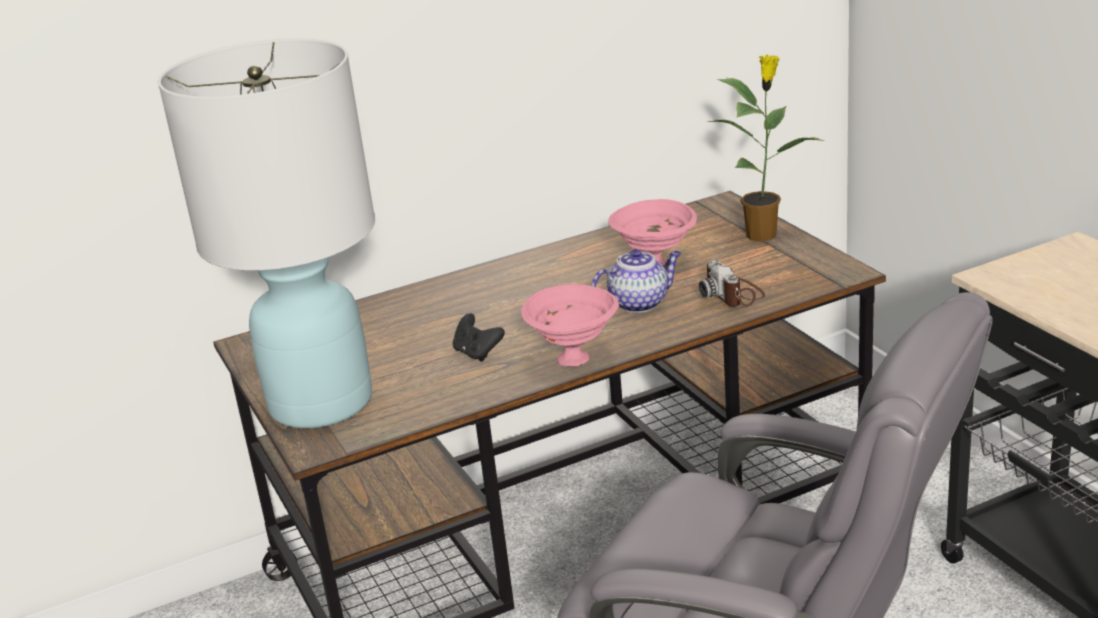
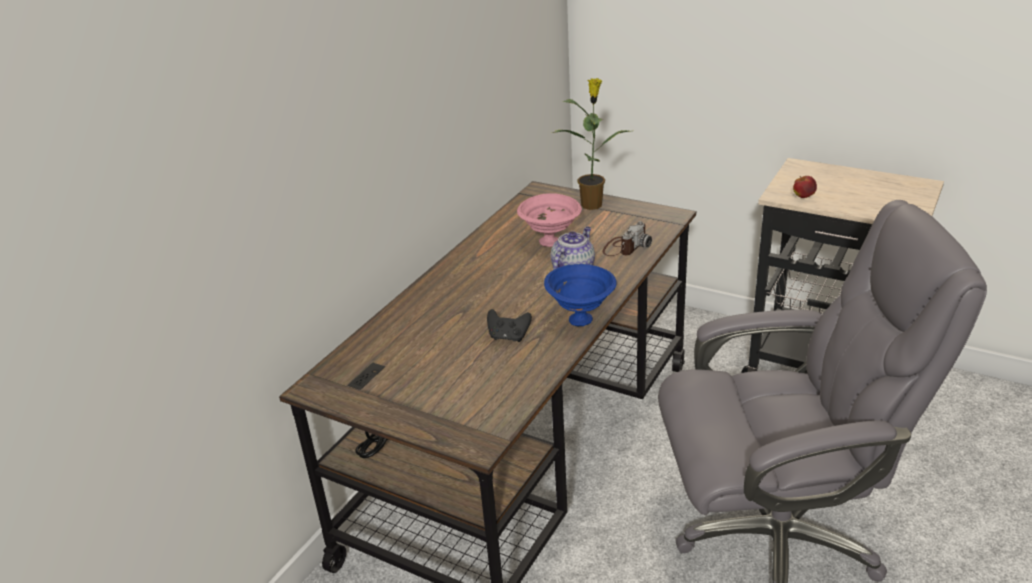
camera: 35 degrees left, 5 degrees up
(321, 402) = (438, 411): white table lamp -> none
(575, 358) = (580, 319): pink bowl -> blue bowl
(733, 294) = (625, 247): camera -> camera turned 90 degrees counterclockwise
(1021, 286) = (803, 196): none -> apple

